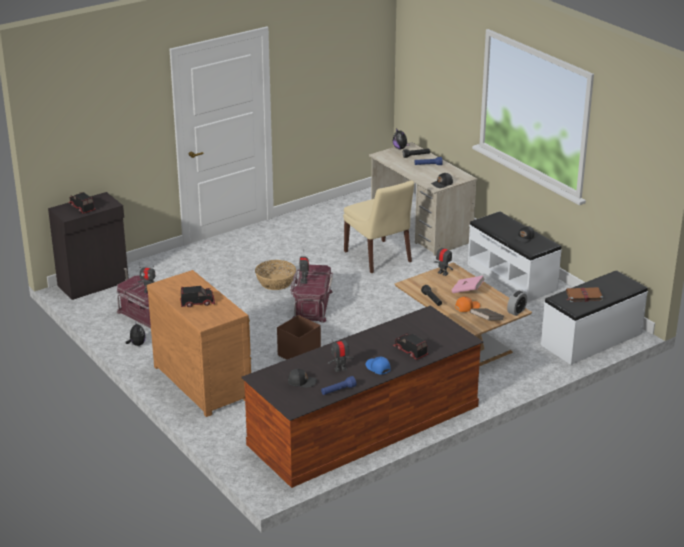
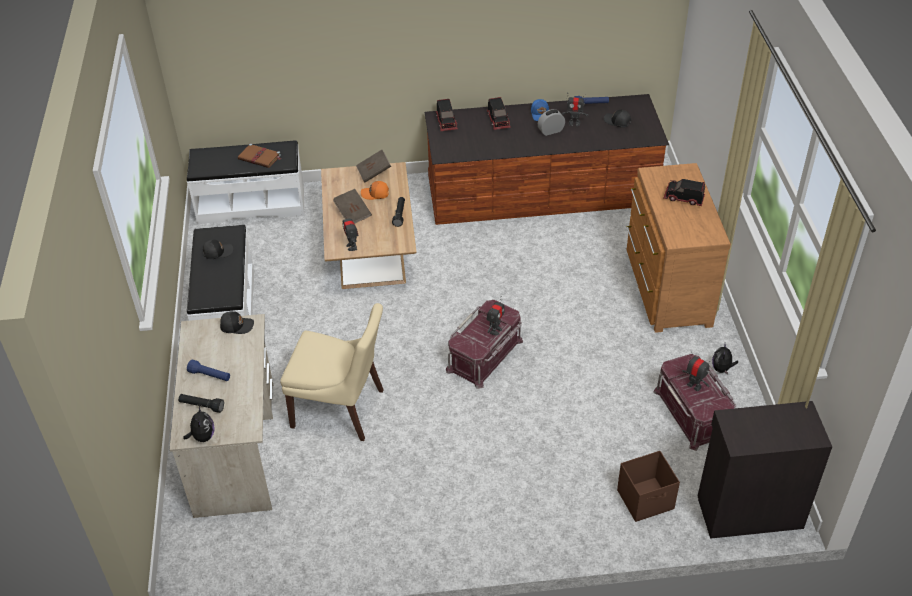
camera: 150 degrees left, 15 degrees up
(81, 208) = (779, 426): toy truck -> toy truck (446, 122)
(275, 282) = (502, 414): basket -> none
(298, 354) = (548, 288): brown storage box -> brown storage box (646, 500)
(379, 257) = (341, 409): beige chair -> beige chair turned 105 degrees clockwise
(467, 291) = (353, 213): pink book -> brown book
(516, 311) = (334, 173): alarm clock -> alarm clock (551, 131)

